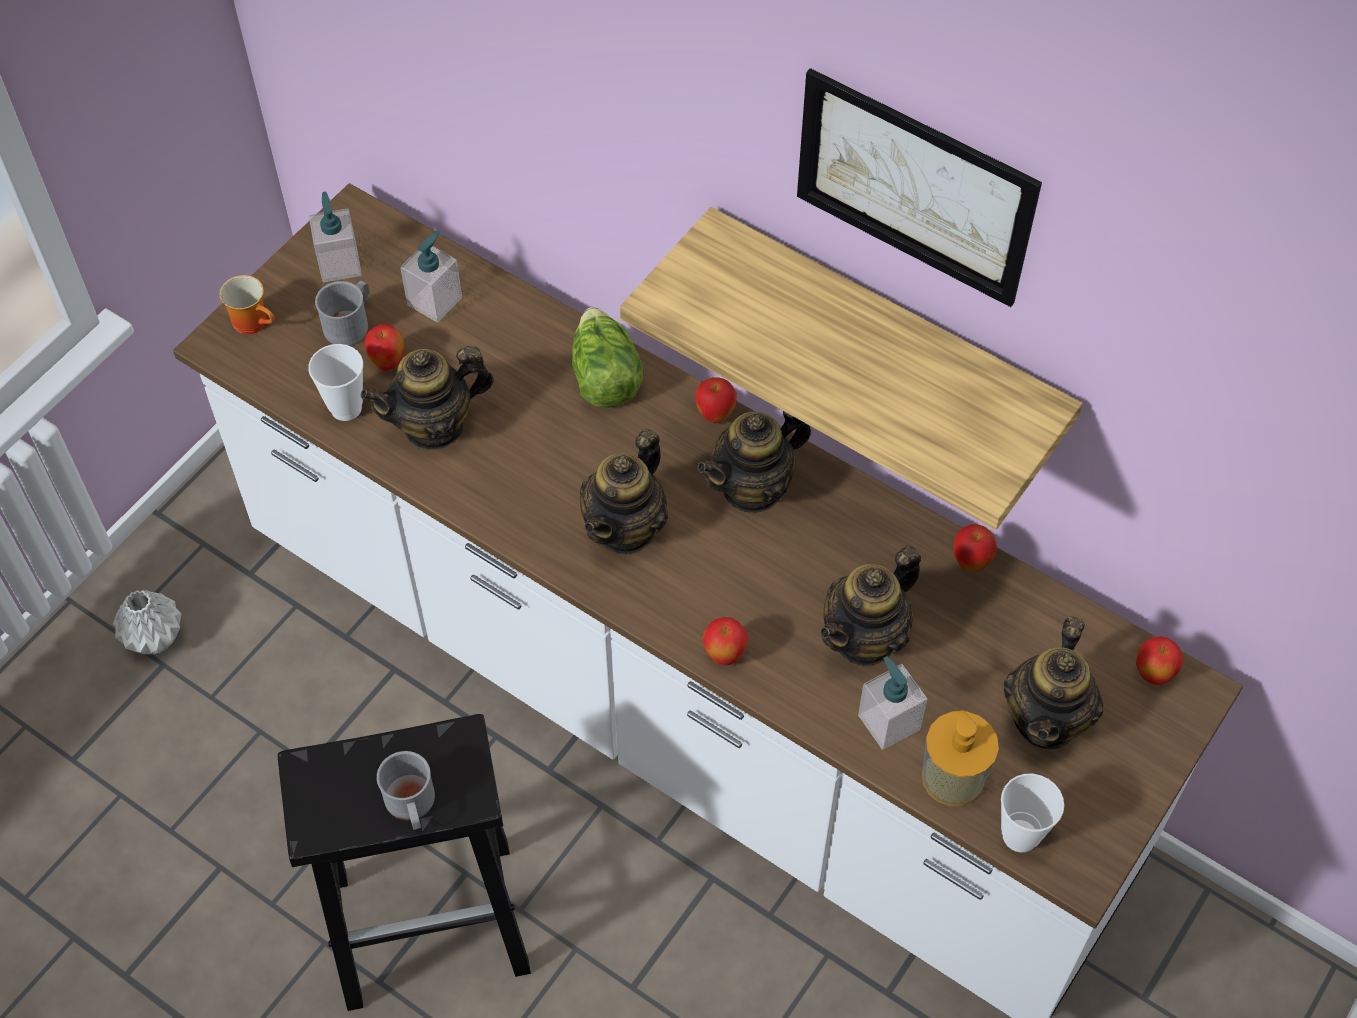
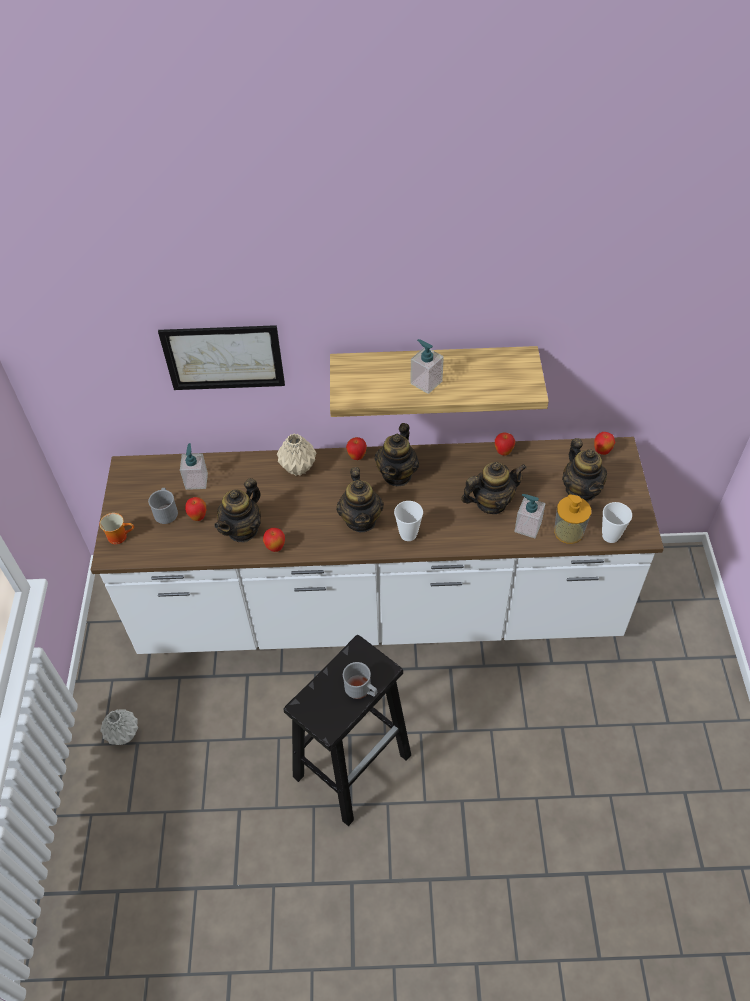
camera: 35 degrees left, 5 degrees down
(339, 264) = (138, 490): soap dispenser -> soap dispenser (426, 382)
(346, 408) = (196, 545): cup -> cup (408, 534)
(604, 376) = (297, 468): lettuce -> beige vase
(724, 655) = (444, 542): apple -> apple (275, 547)
(866, 638) = (491, 502): teapot -> teapot turned 120 degrees counterclockwise
(914, 187) = (440, 284): picture -> picture (223, 357)

